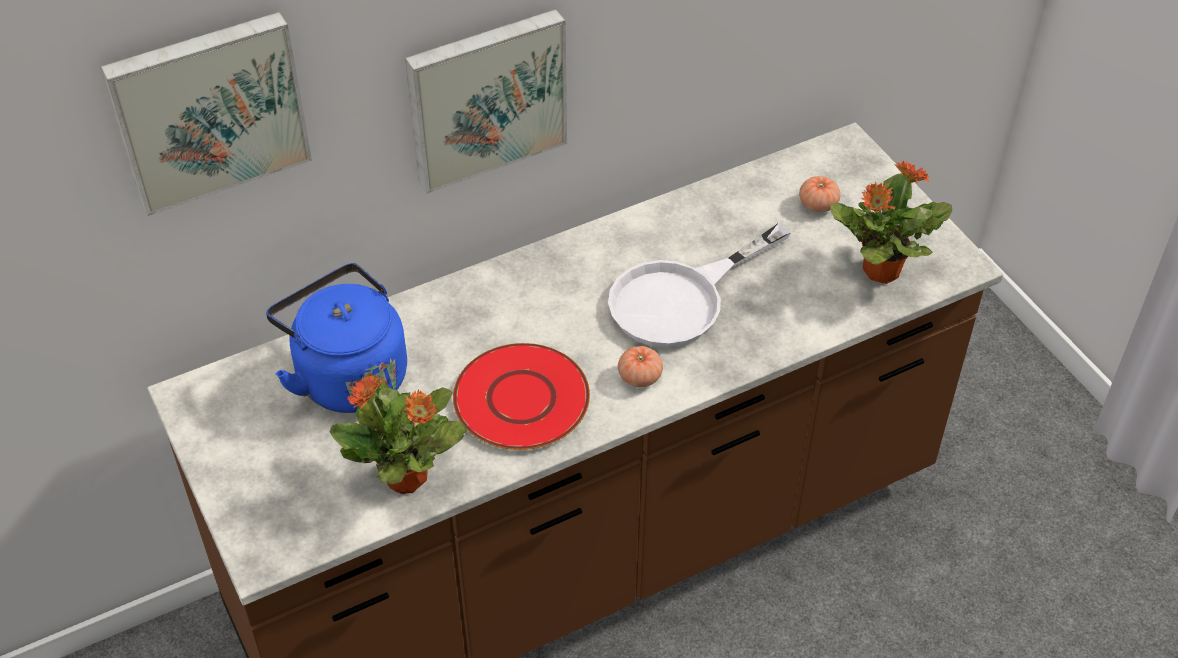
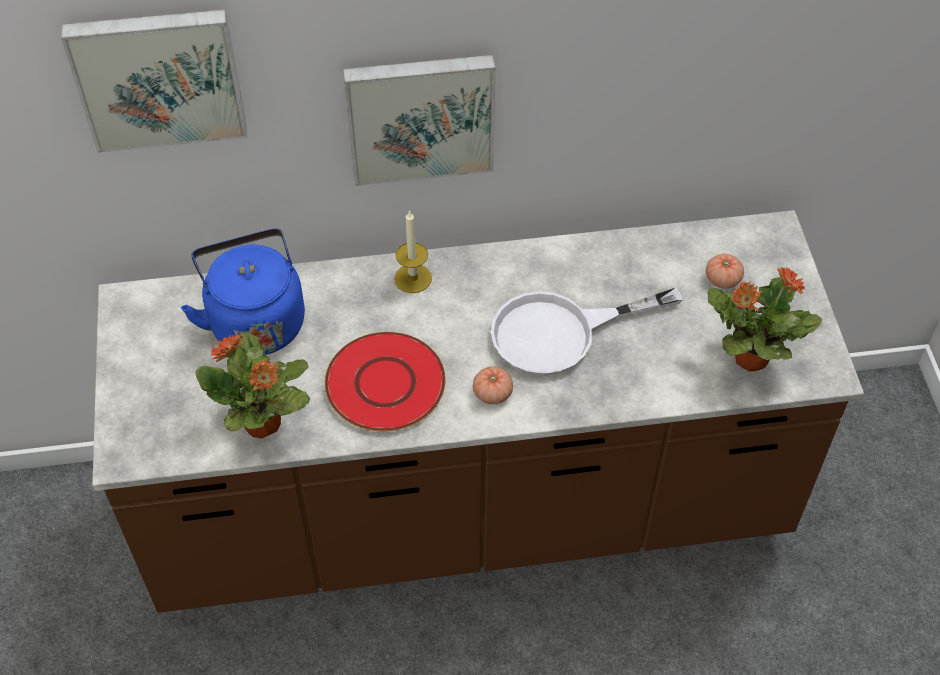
camera: 20 degrees right, 5 degrees up
(500, 286) = (413, 278): none -> candle

